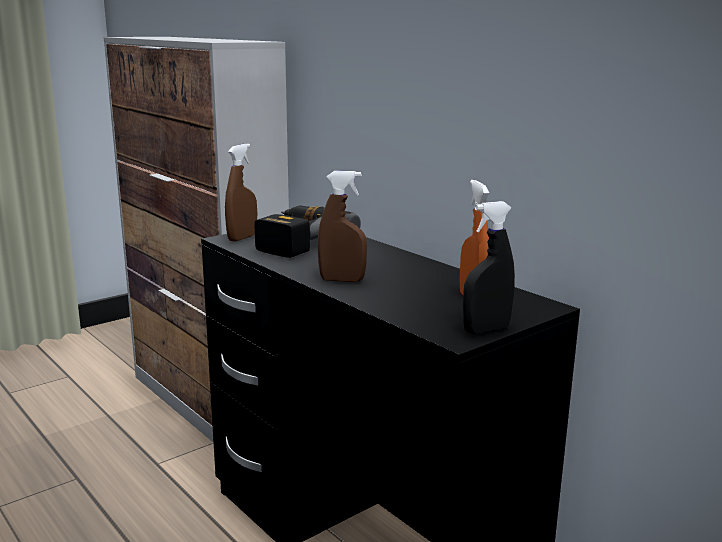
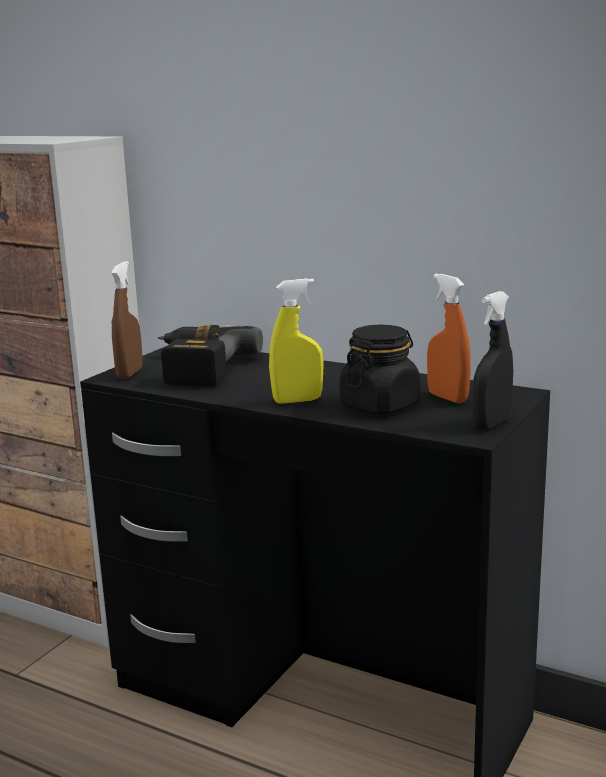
camera: 20 degrees left, 0 degrees up
(342, 280) = (297, 400): brown spray bottle -> yellow spray bottle
(406, 295) = (380, 405): none -> black jar

